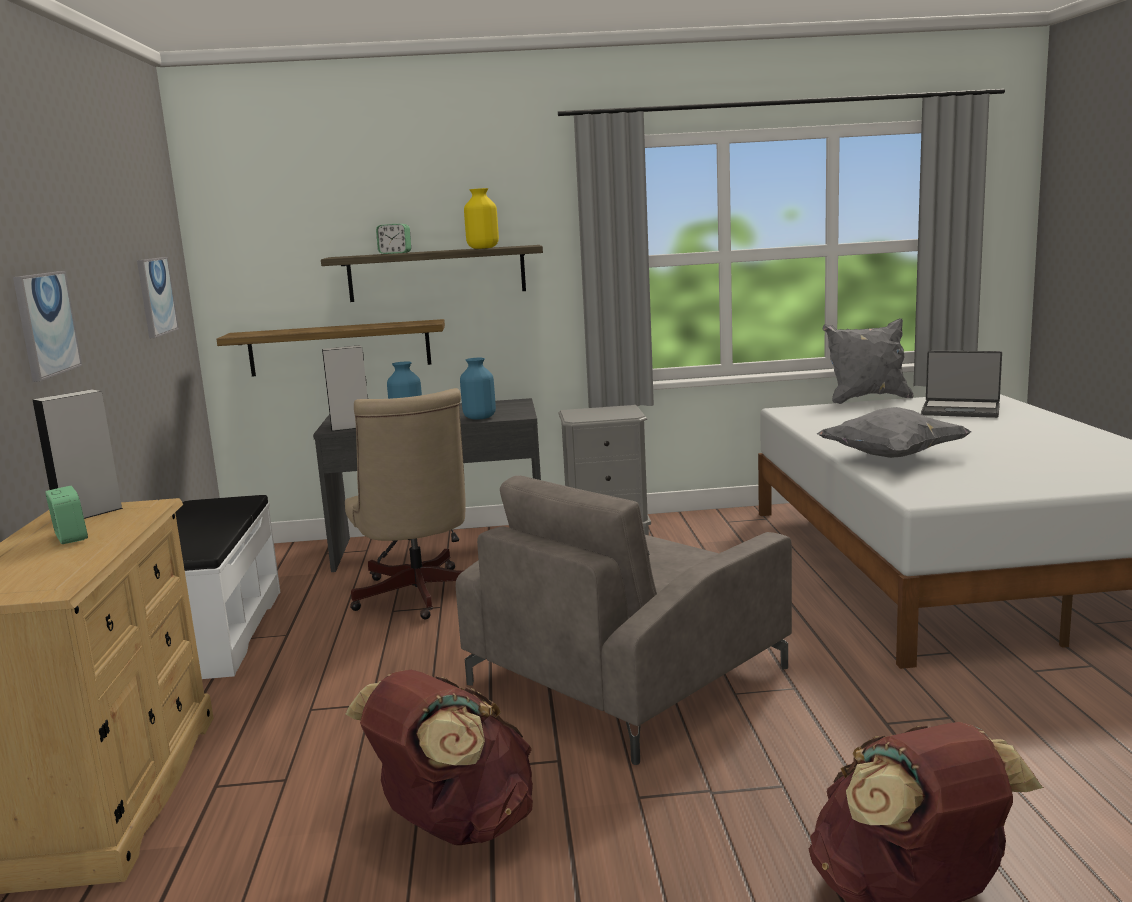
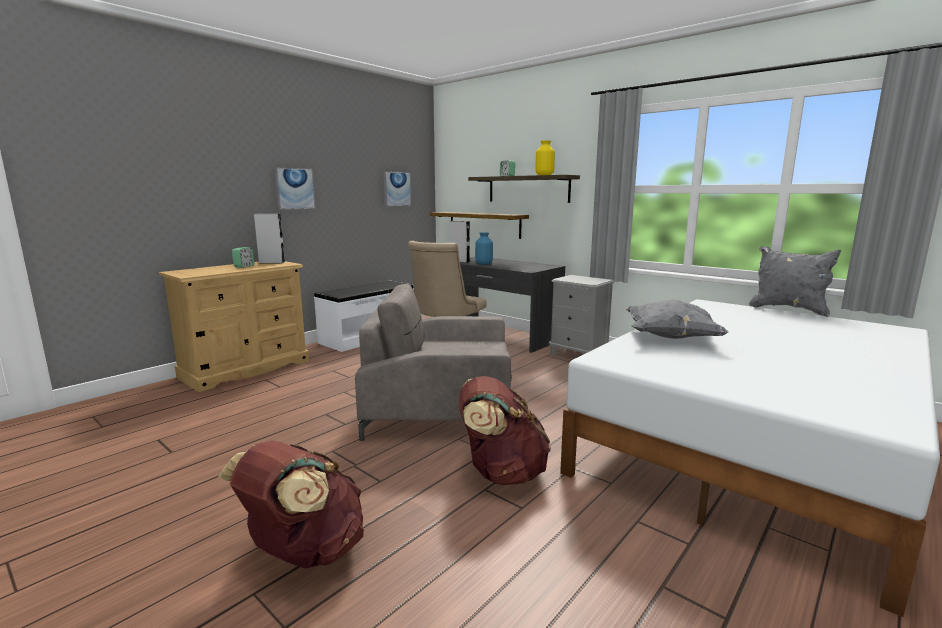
camera: 45 degrees right, 0 degrees up
(454, 826) = (273, 424): brown backpack -> brown backpack (501, 473)
(480, 417) = (512, 268): blue vase -> none
(960, 410) = (836, 331): laptop -> none

